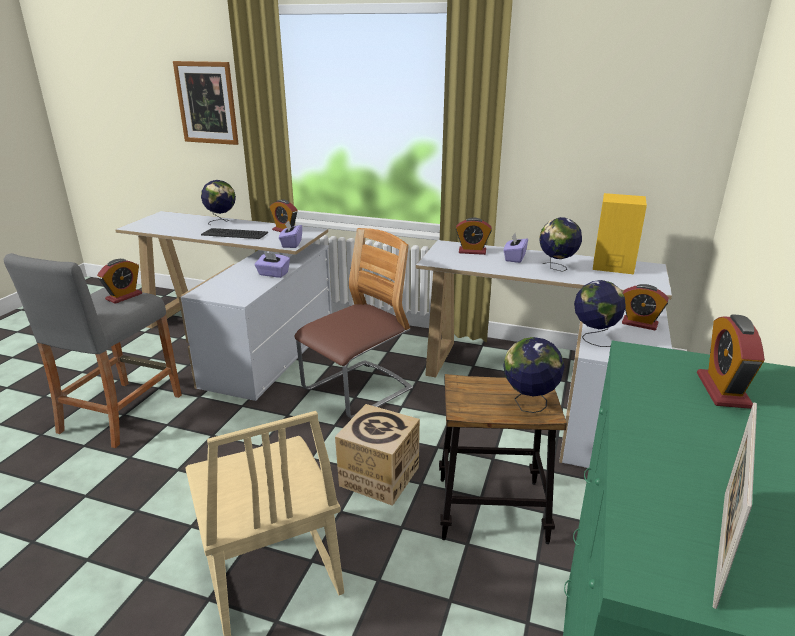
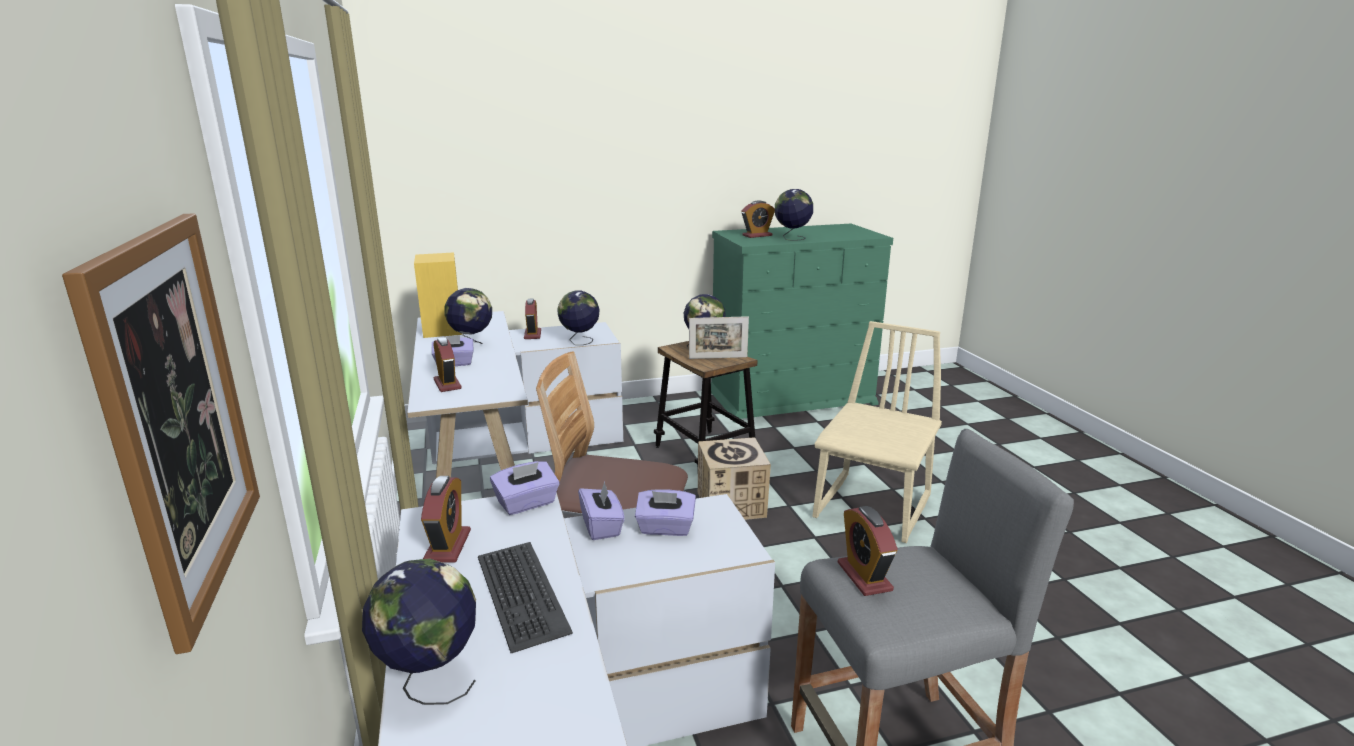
camera: 125 degrees left, 5 degrees down
(124, 296) = (864, 576): alarm clock -> alarm clock turned 105 degrees counterclockwise
(246, 284) = (665, 528): none -> purple tissue box
(665, 413) = (792, 238): none -> globe
(721, 544) = (849, 233): picture frame -> picture frame (718, 358)

